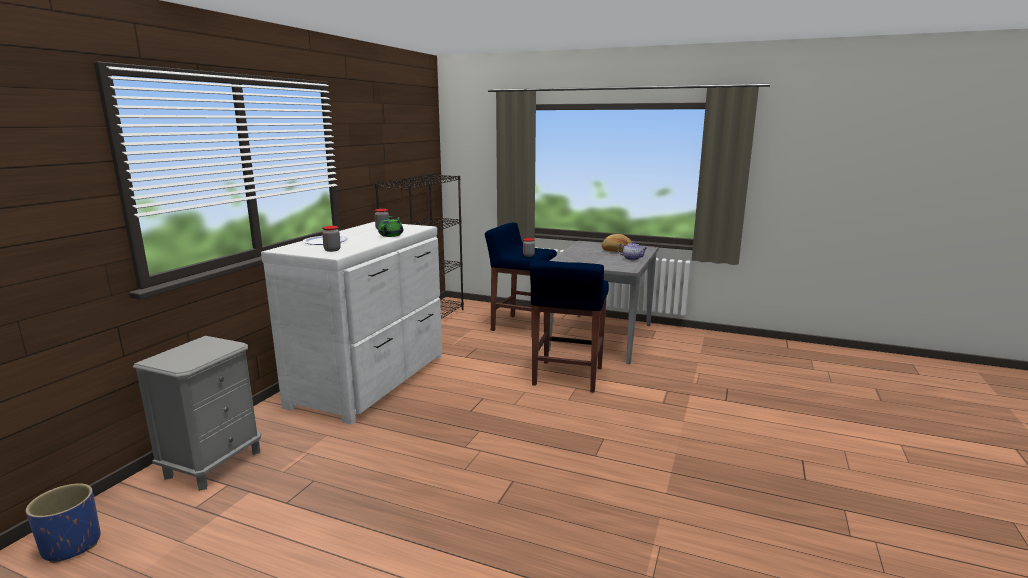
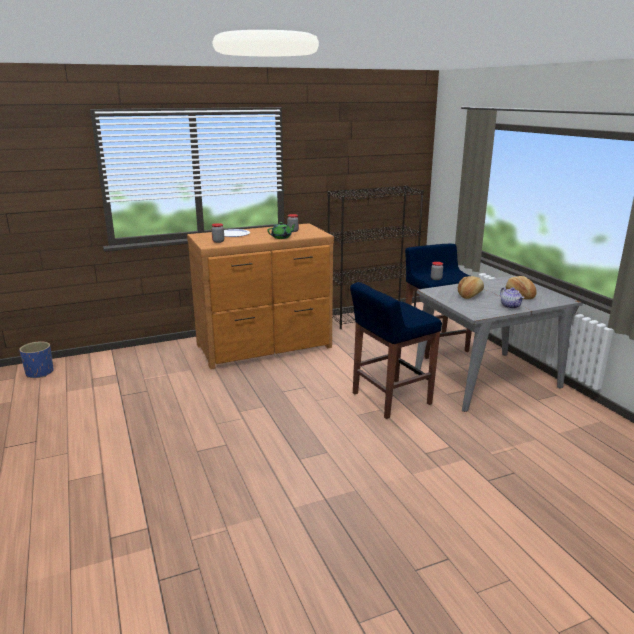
camera: 45 degrees right, 5 degrees up
(214, 463) = (127, 361): grey nightstand -> none
(372, 380) = (265, 347): white dresser -> brown dresser
(589, 258) = (470, 295): none -> bread

